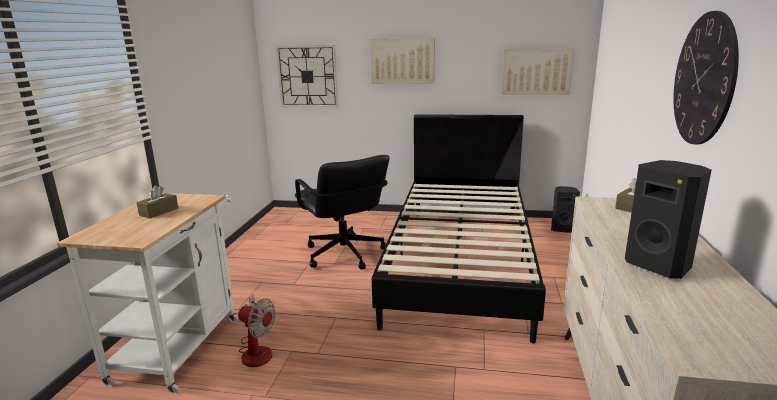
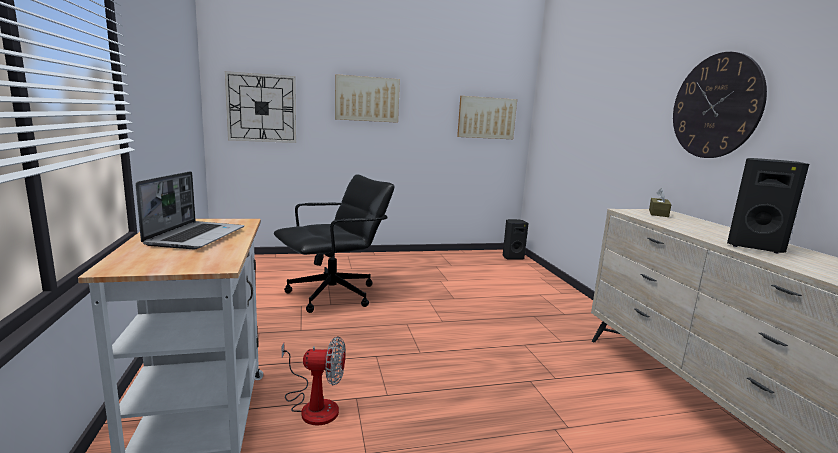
camera: 25 degrees left, 5 degrees down
(159, 212) = (196, 236): brown tissue box -> laptop
(344, 254) = (334, 295): black office chair -> black office chair turned 75 degrees counterclockwise
(460, 261) = (453, 290): black bed -> none

